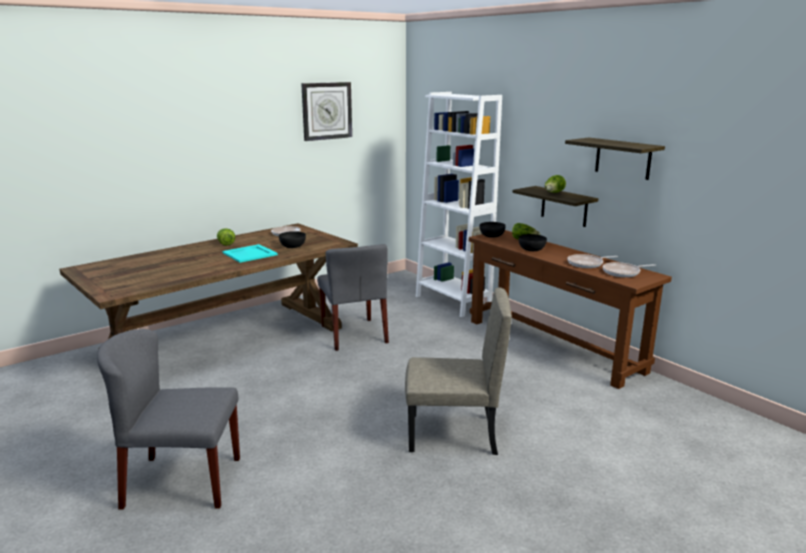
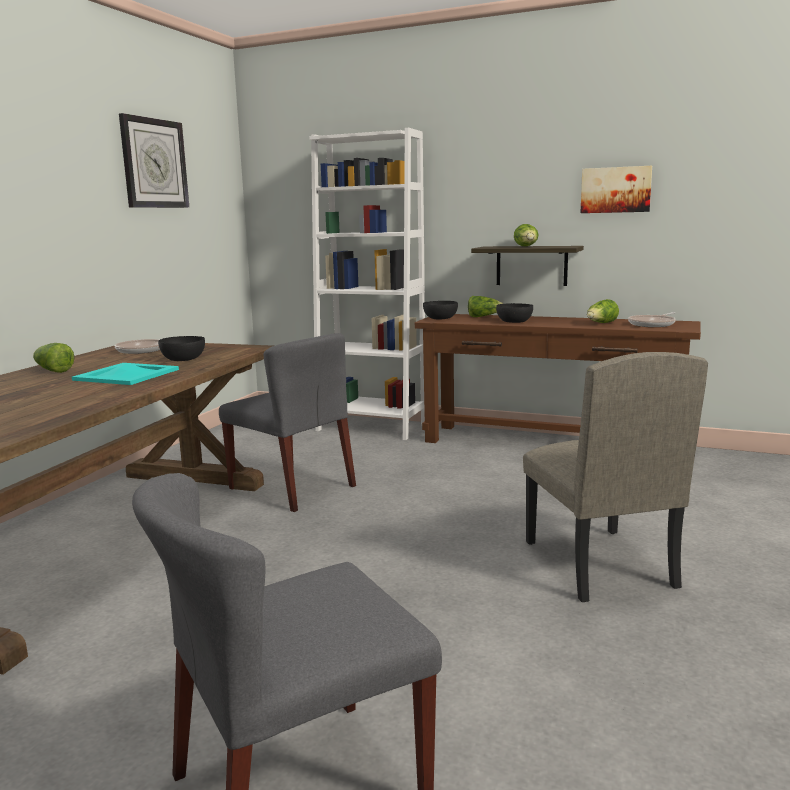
camera: 30 degrees left, 5 degrees down
(452, 434) = (597, 563): beige chair -> beige chair turned 105 degrees clockwise
(587, 264) = (601, 323): frying pan -> lettuce
(623, 158) = (616, 190): shelf -> picture

